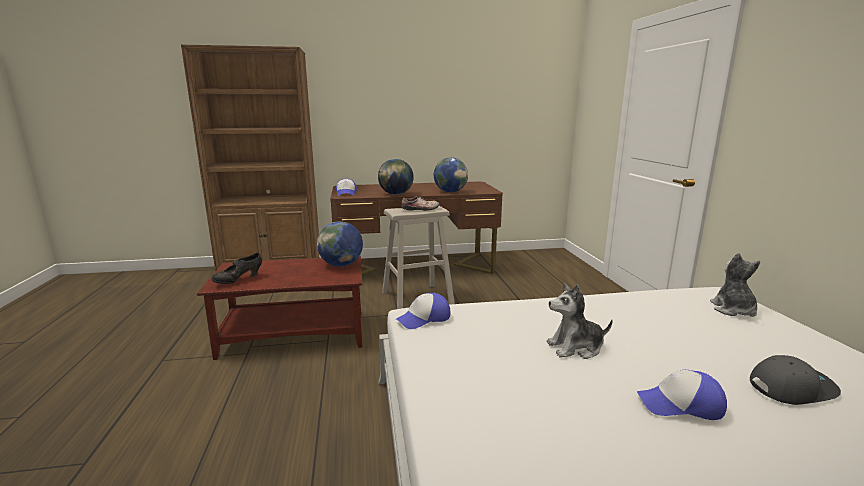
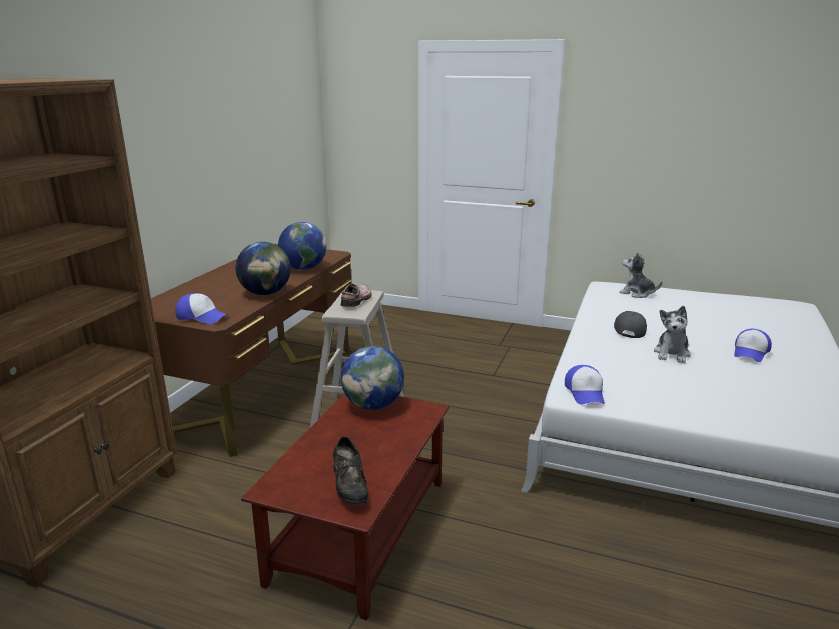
camera: 60 degrees left, 5 degrees up
(791, 387) = (742, 321): grey cap -> grey cap (629, 328)

